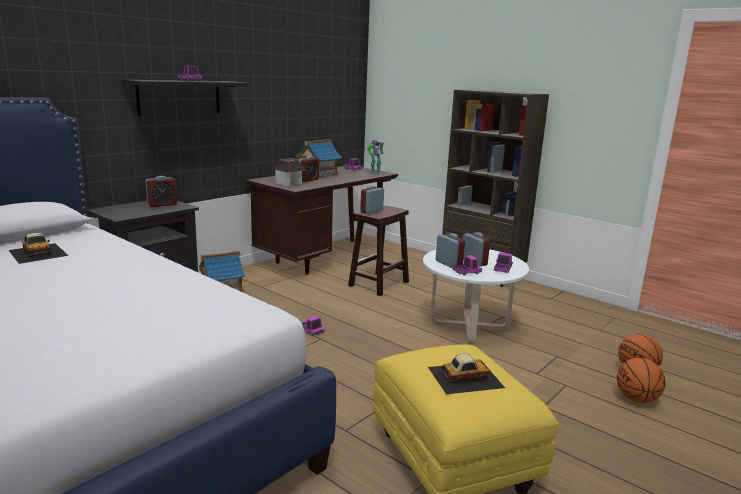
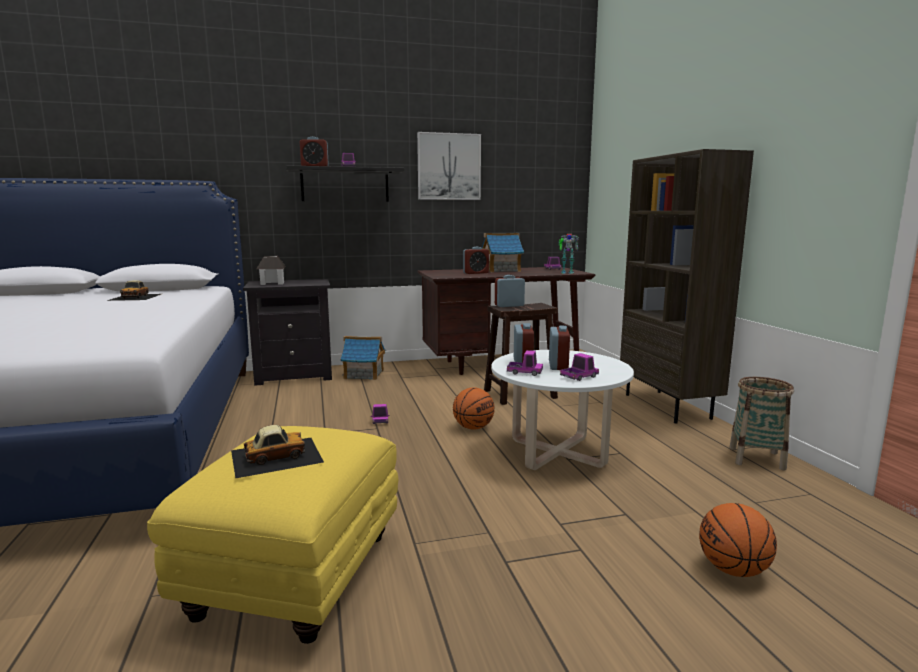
camera: 35 degrees right, 5 degrees down
(162, 204) = (308, 282): alarm clock -> alarm clock (314, 166)
(268, 77) = (449, 167): none -> picture
(288, 183) = (447, 274): toy house -> toy house (272, 283)
(464, 377) = (275, 456): toy car -> toy car turned 45 degrees counterclockwise
(568, 302) = (756, 458): none -> basket
(636, 399) = (669, 604): basketball -> basketball (473, 428)

